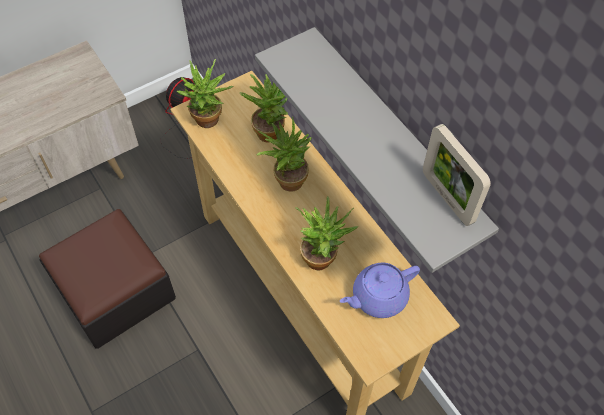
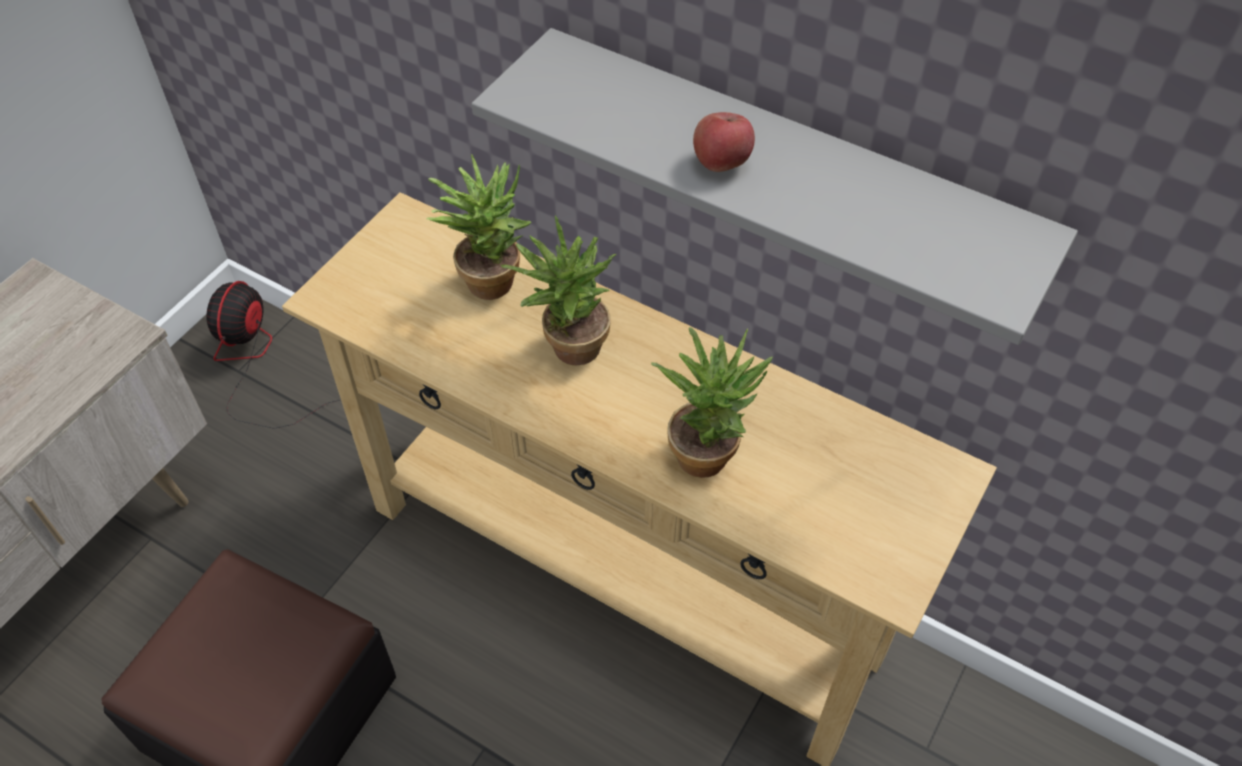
camera: 25 degrees left, 5 degrees down
(209, 122) = (371, 303): potted plant -> none
(348, 127) = (721, 163): none -> apple
(378, 297) = (840, 478): purple teapot -> none
(447, 198) = (963, 213): picture frame -> none

